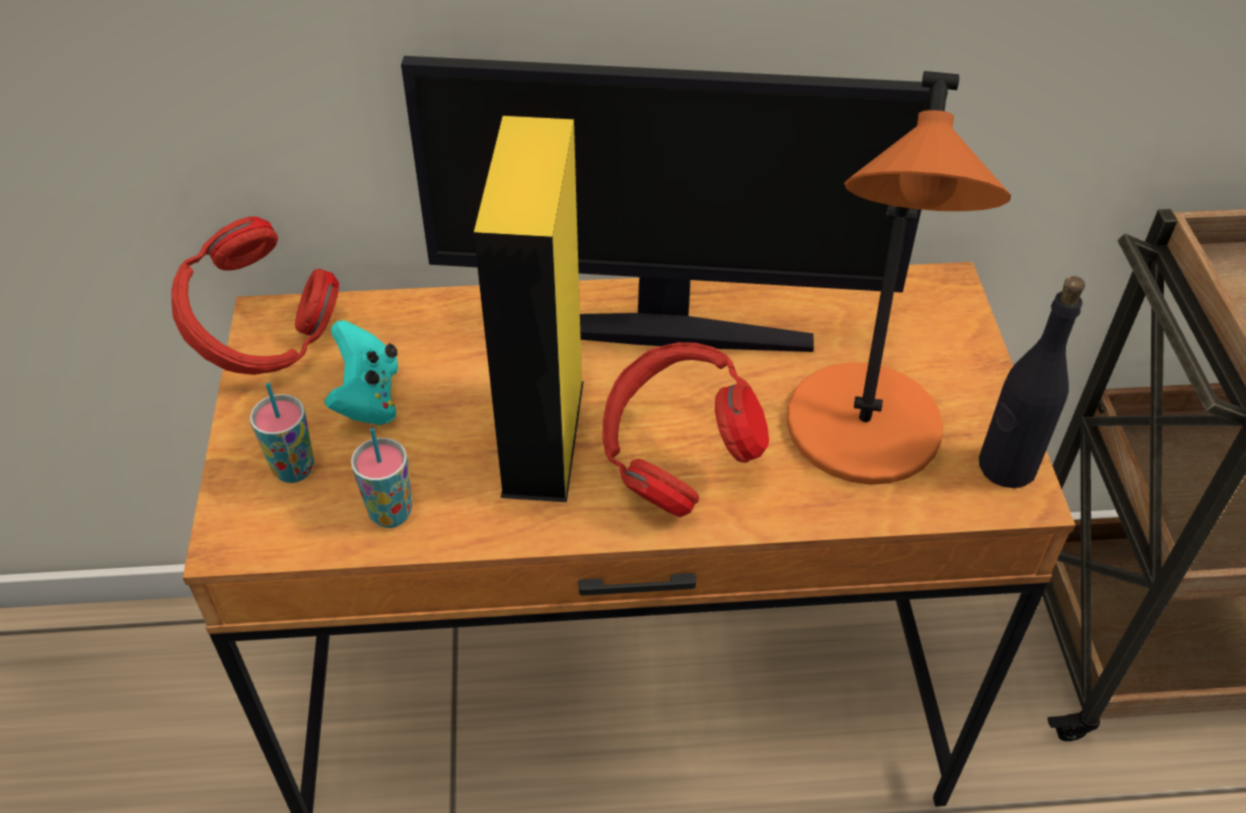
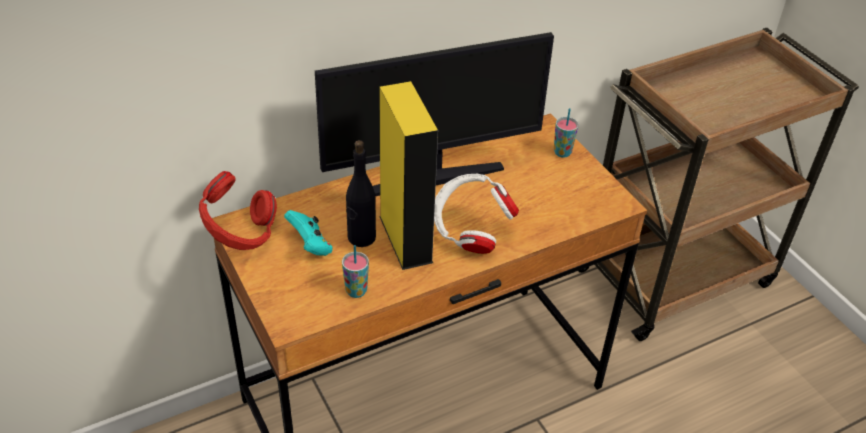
camera: 25 degrees left, 5 degrees down
(294, 469) = (296, 286): cup -> cup (562, 152)
(674, 460) = (470, 232): red headphones -> white headphones
(863, 433) = (544, 198): orange table lamp -> none
(1006, 466) = (609, 195): black bottle -> black bottle (361, 238)

